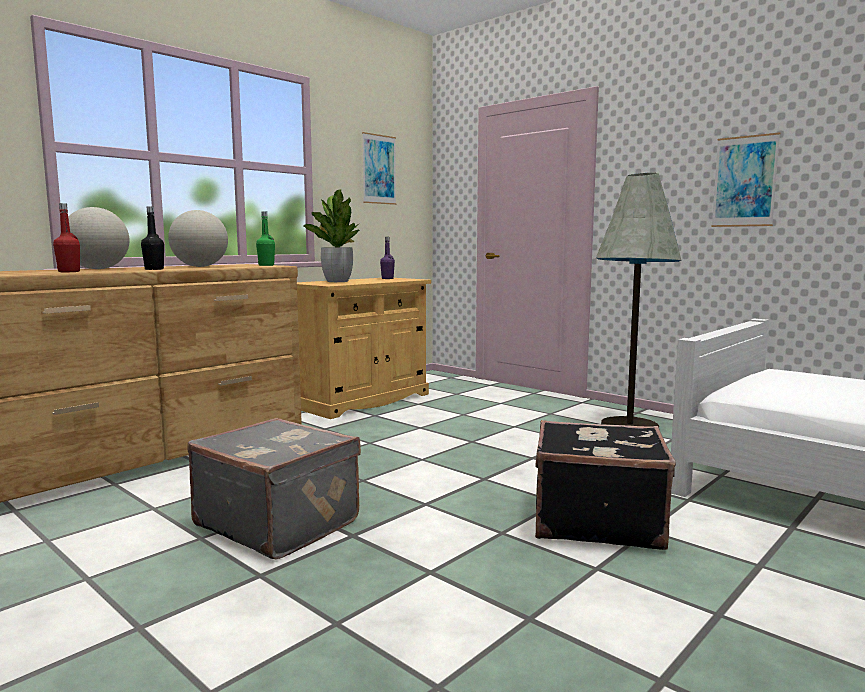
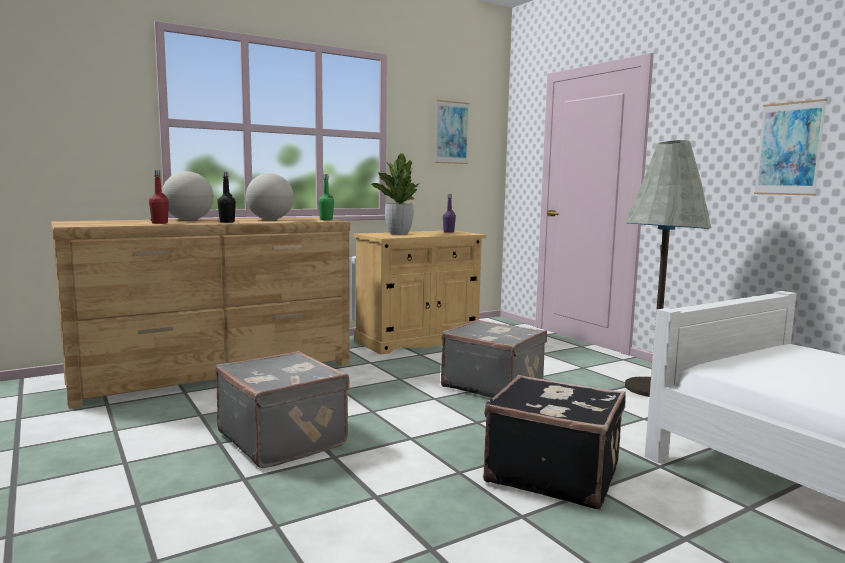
camera: 15 degrees right, 0 degrees up
(474, 440) = (493, 385): none -> grey suitcase

